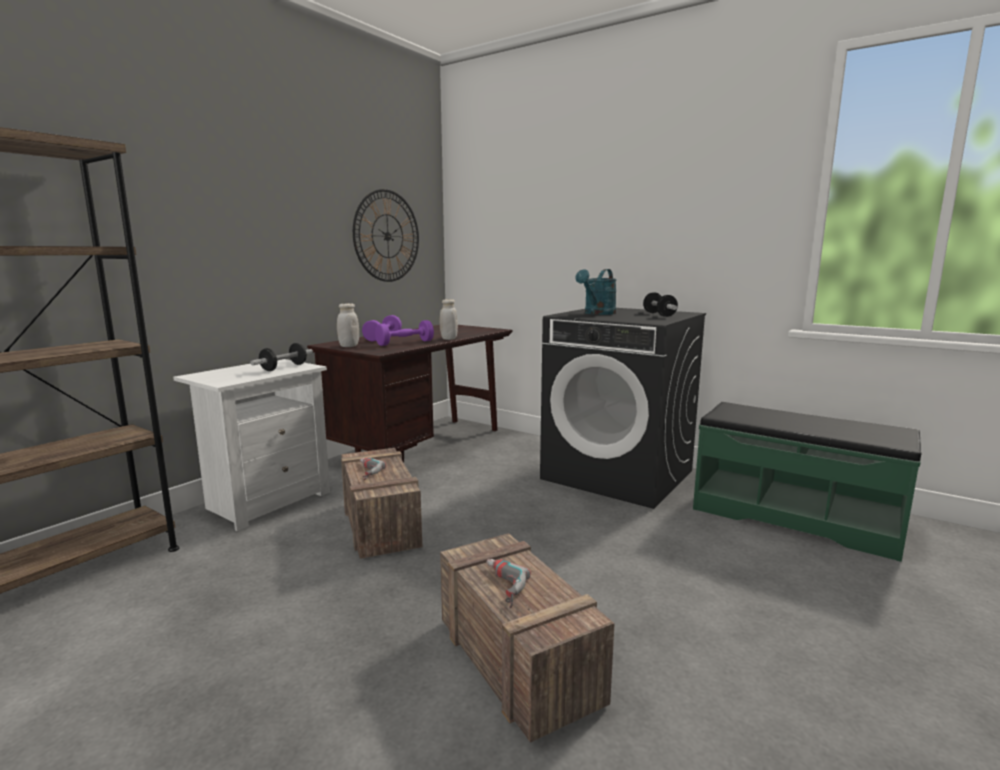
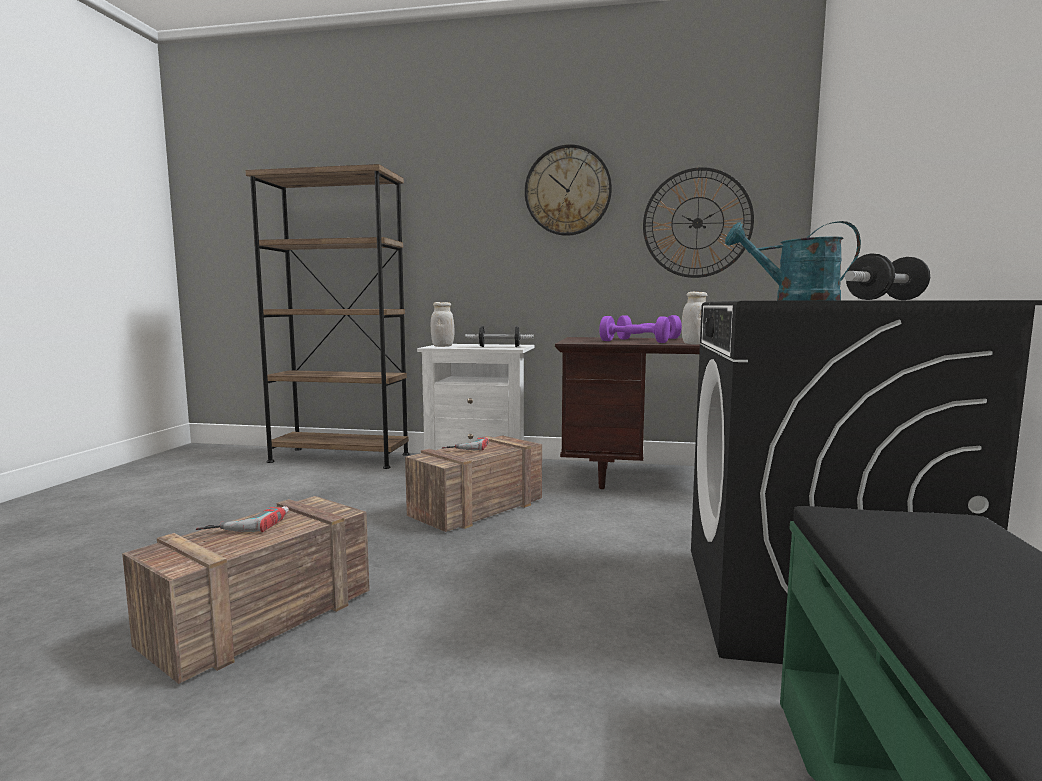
camera: 65 degrees right, 5 degrees down
(290, 197) = (568, 191): none -> wall clock
(349, 346) = (584, 339): white jar -> white jar (442, 346)

